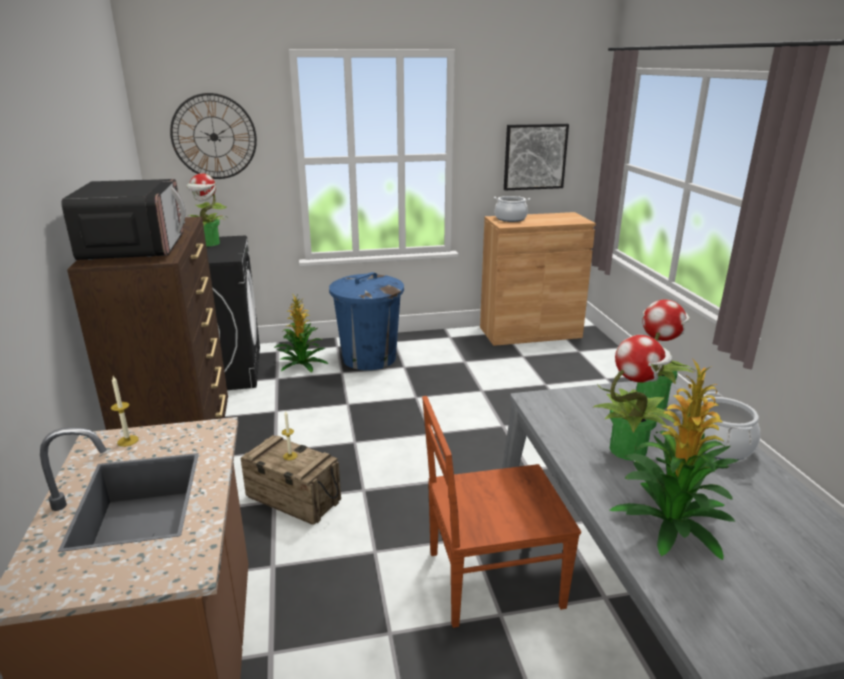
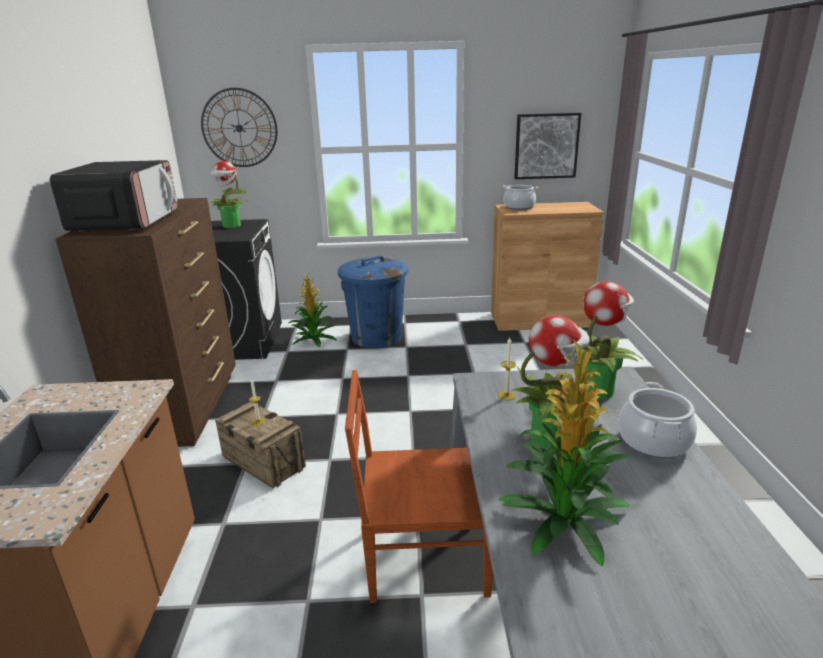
camera: 10 degrees right, 0 degrees up
(128, 441) = (66, 394): candle -> candle (506, 395)

